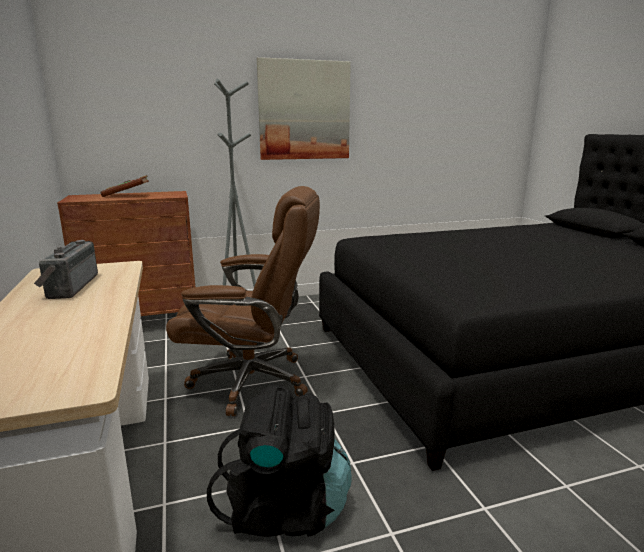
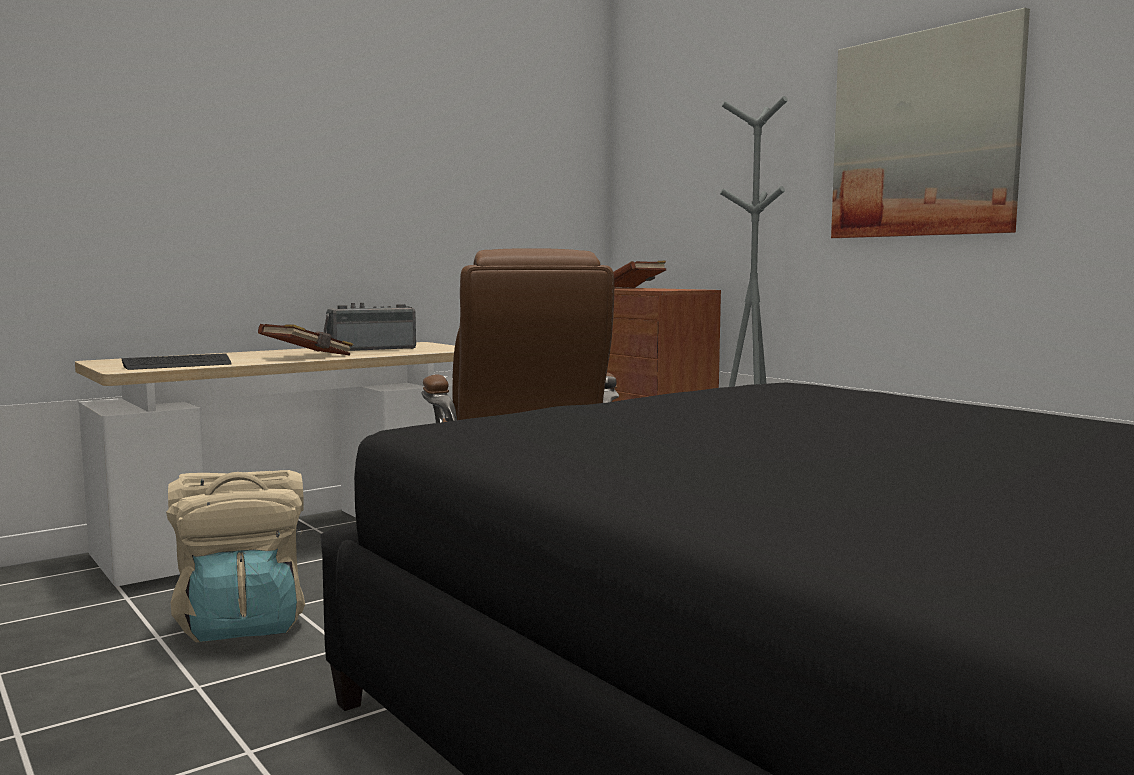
camera: 70 degrees right, 10 degrees down
(79, 362) = (178, 365): none -> keyboard
(96, 308) = (308, 357): none -> brown book
(285, 509) = (243, 624): black backpack -> beige backpack

